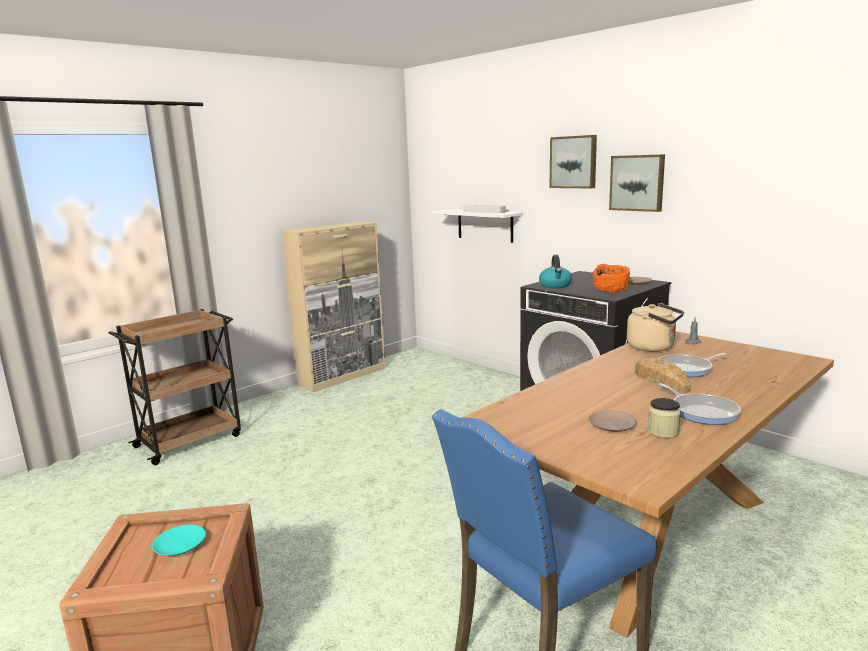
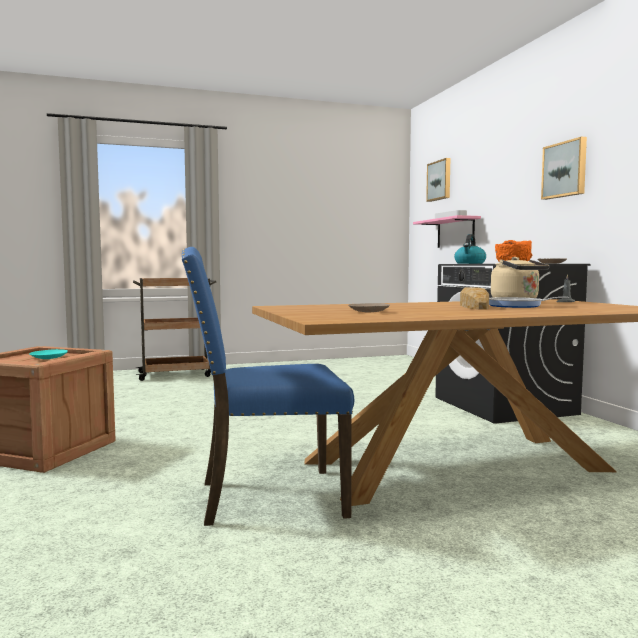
camera: 25 degrees right, 10 degrees down
(343, 376) = (323, 361): beige cabinet -> none
(485, 225) = (455, 233): white shelf -> pink shelf
(574, 162) = (518, 161): picture -> picture (440, 180)
(663, 432) = (404, 314): jar -> none
(702, 411) = (468, 313): frying pan -> none

